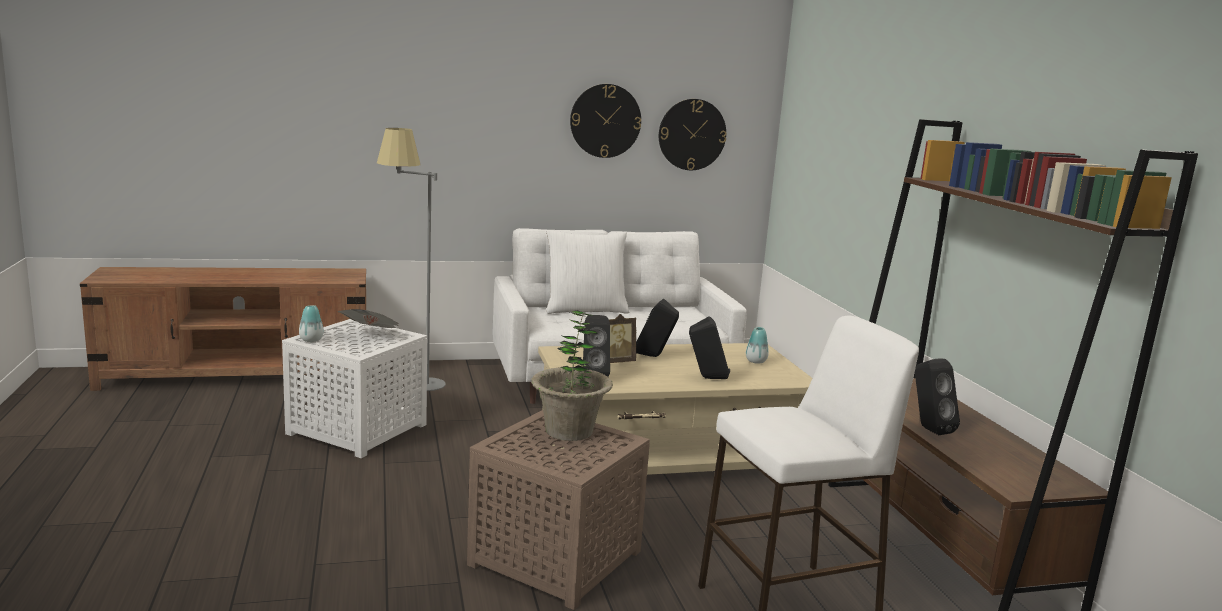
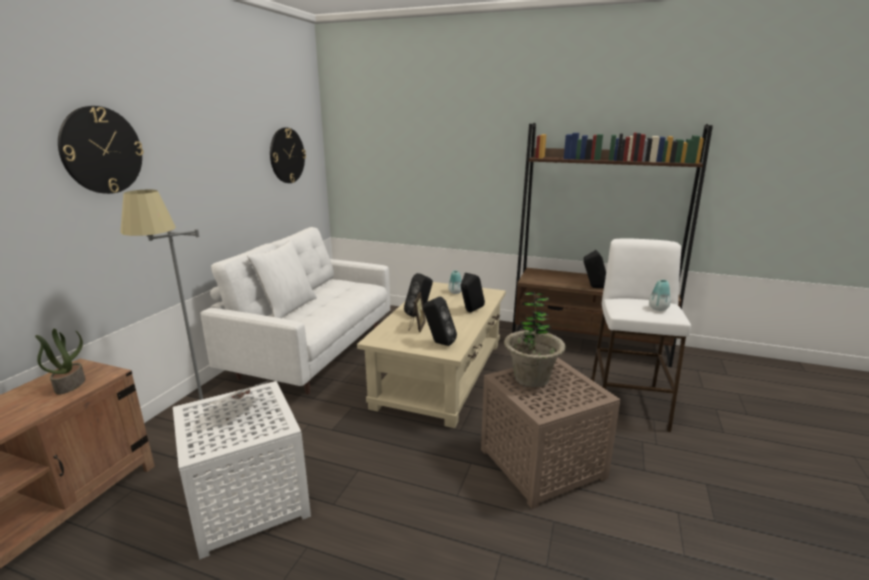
camera: 55 degrees left, 5 degrees up
(311, 340) = (206, 447): vase -> vase (658, 308)
(327, 277) = (70, 385): none -> potted plant
(605, 121) = (238, 153): wall clock -> wall clock (101, 150)

